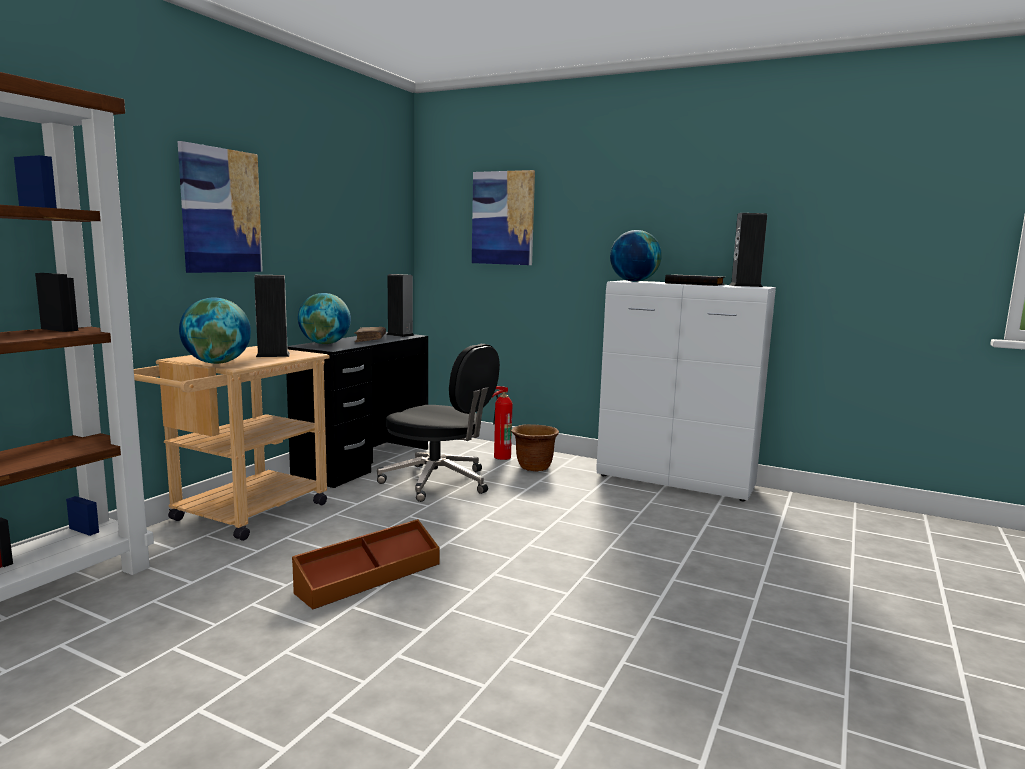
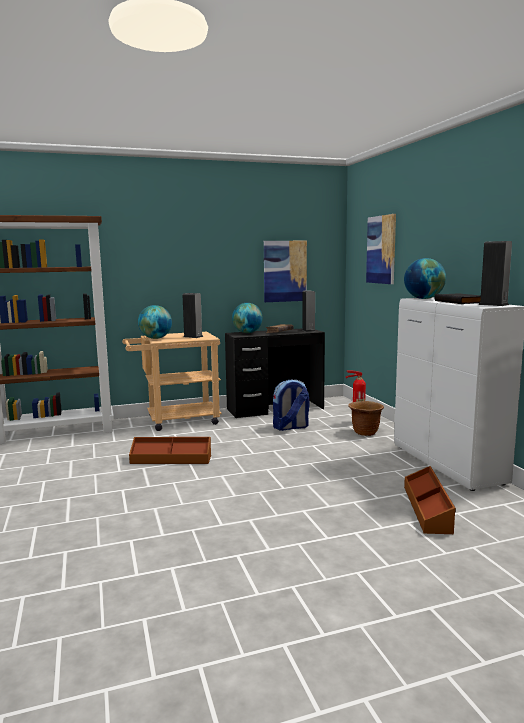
camera: 45 degrees right, 0 degrees up
(221, 211) = (186, 258): picture -> picture (285, 271)
(439, 482) = (290, 427): black office chair -> backpack
(754, 531) = (428, 508): none -> brown storage box

